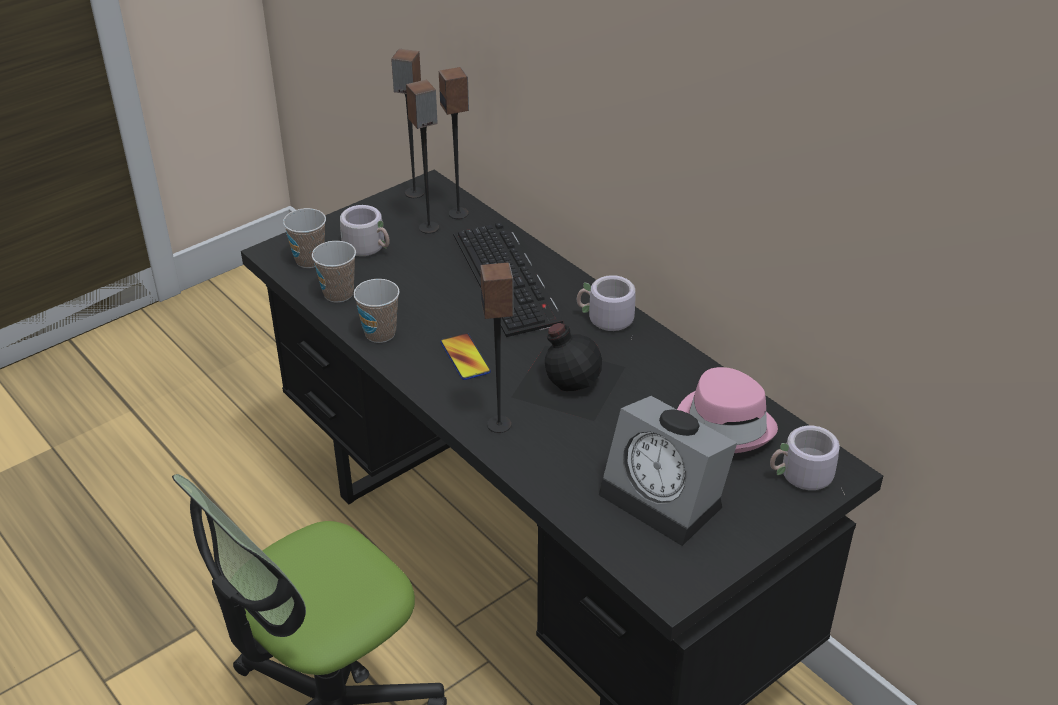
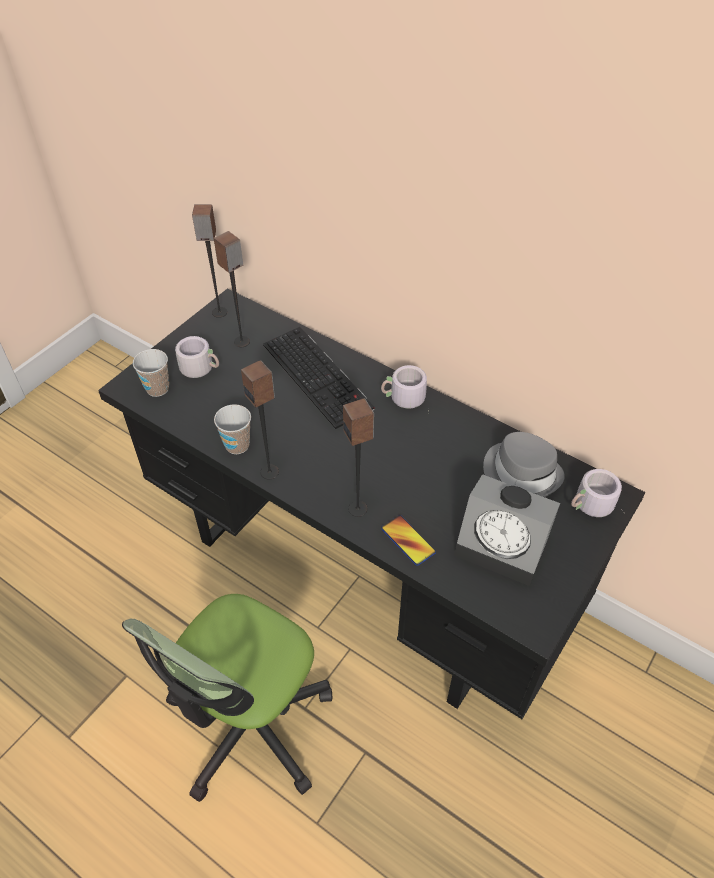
camera: 15 degrees left, 10 degrees up
(338, 294) = (191, 415): cup -> none
(459, 213) = (260, 325): speaker -> speaker (270, 472)
(465, 357) = (310, 454): phone -> phone (408, 540)
(568, 380) = (395, 458): black bottle -> none
(724, 425) = (521, 473): pink hat -> grey hat

